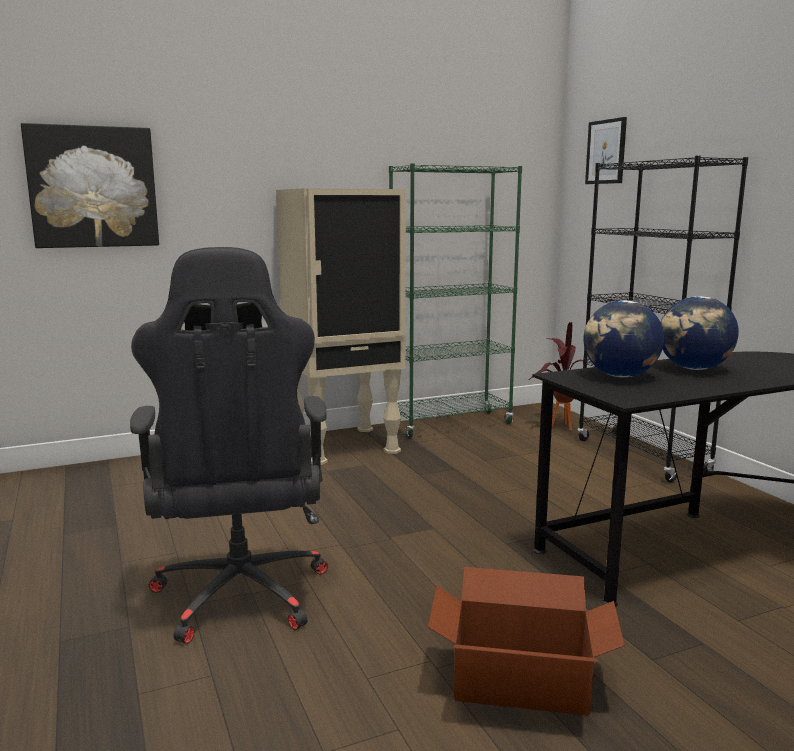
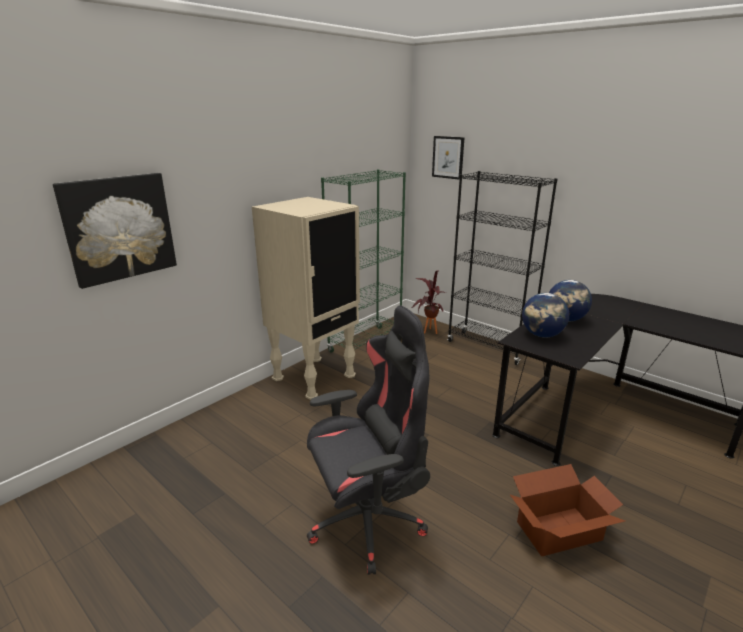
camera: 25 degrees left, 10 degrees up
(240, 592) = (365, 523): black office chair -> black office chair turned 75 degrees counterclockwise

